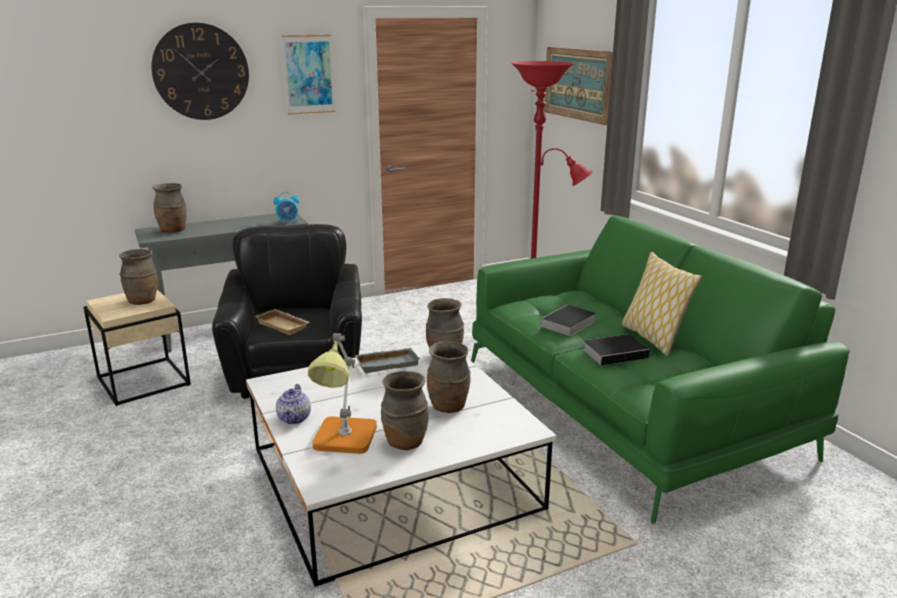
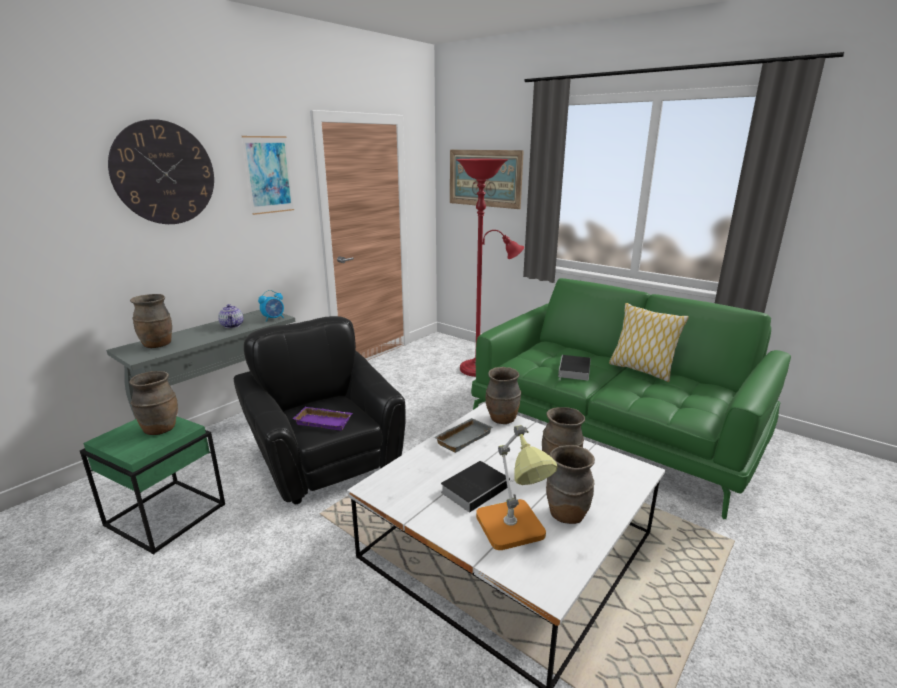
camera: 25 degrees left, 0 degrees up
(144, 381) = (166, 514): beige side table -> green side table
(284, 325) = (325, 421): beige tray -> purple tray
(294, 418) = (442, 520): teapot -> teapot (232, 325)
(616, 353) = (636, 387): book -> book (476, 488)

